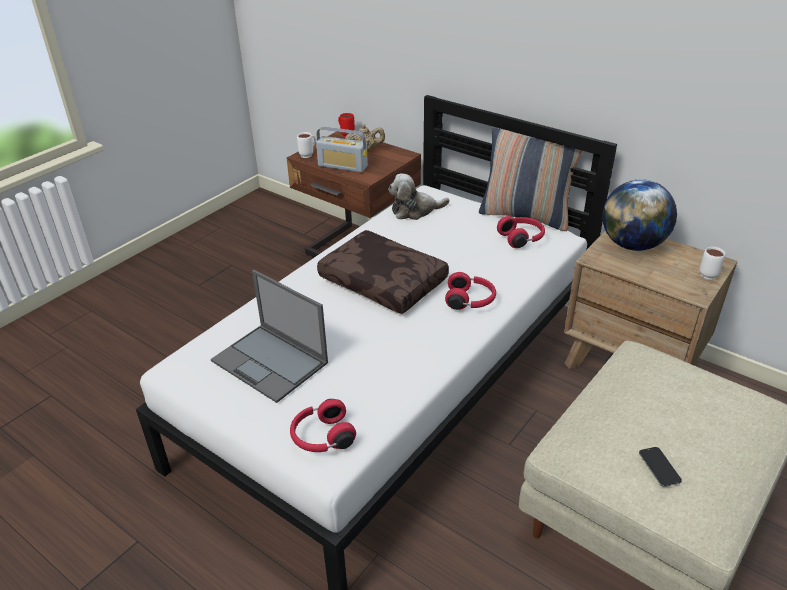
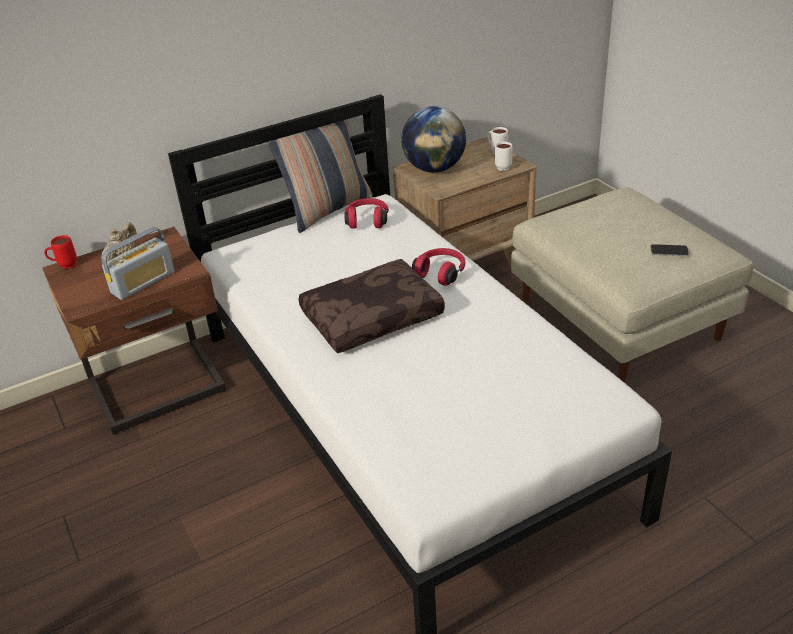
camera: 65 degrees left, 0 degrees up
(271, 362) = (460, 418): laptop -> none
(308, 155) = (83, 303): white mug -> white mug (501, 167)
(322, 437) = (587, 402): red headphones -> none
(415, 210) = (256, 269): plush toy -> none

